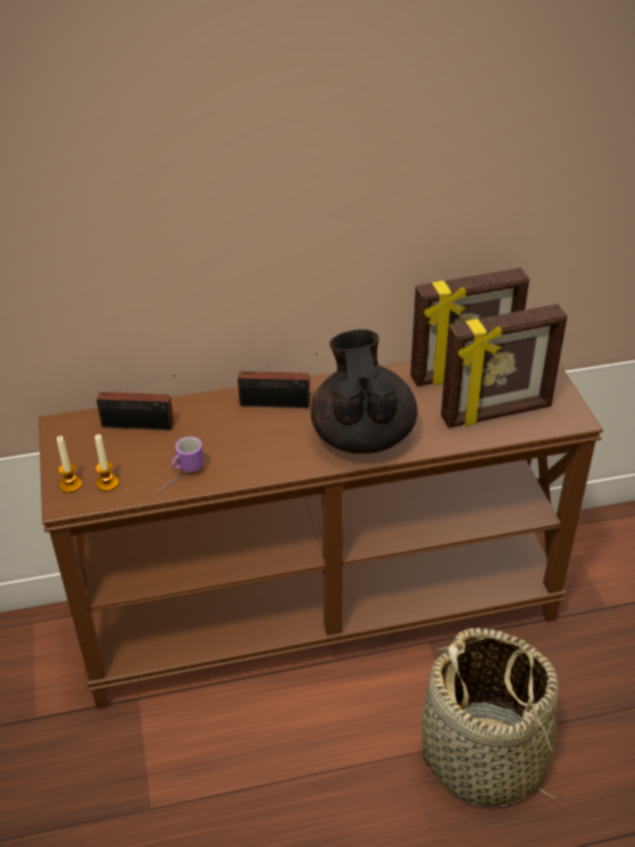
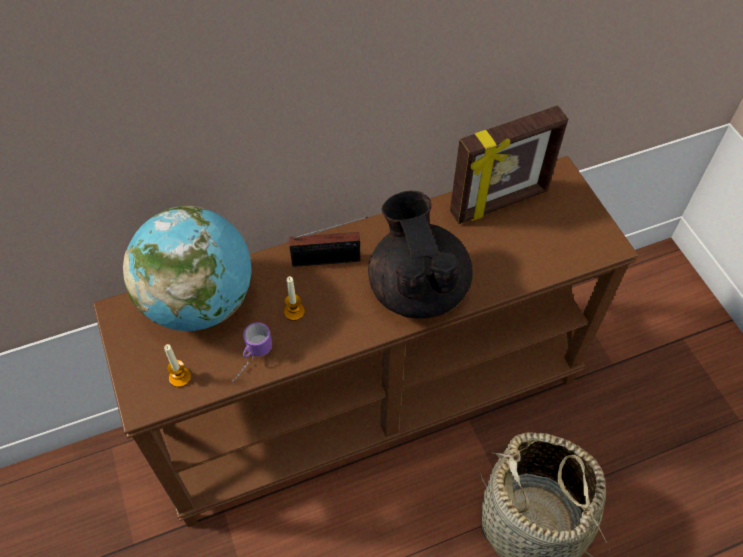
camera: 10 degrees left, 15 degrees up
(70, 485) = (143, 383): candle -> candle (294, 312)
(142, 425) = (200, 302): radio -> globe
(497, 413) = (538, 247): picture frame -> none

